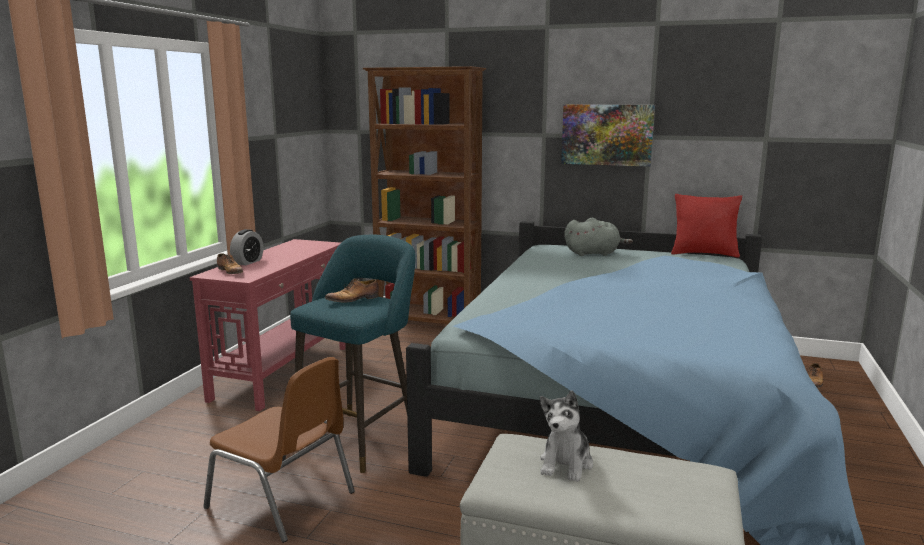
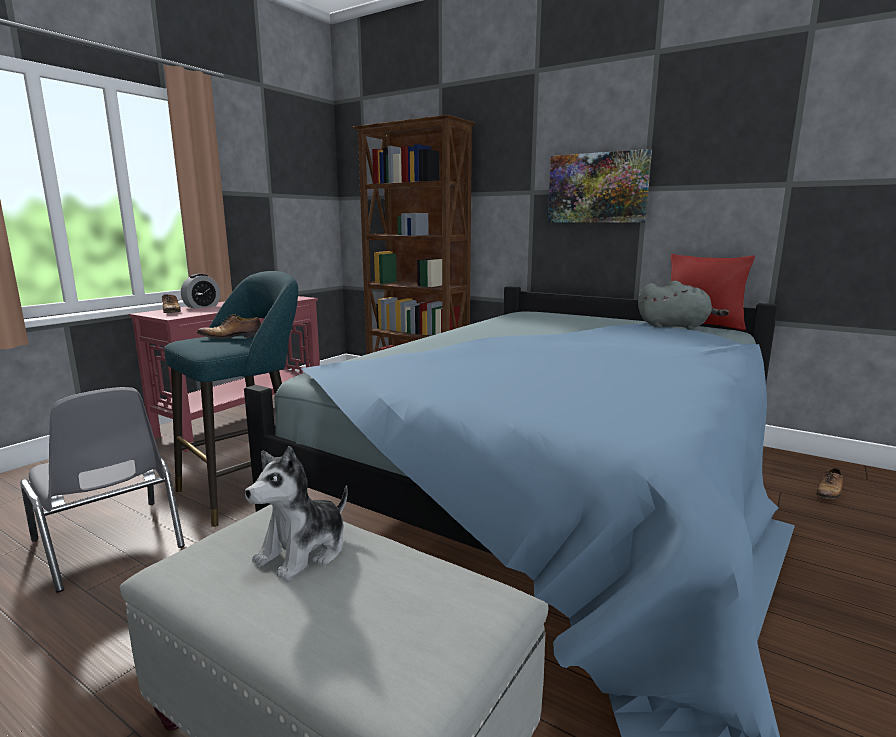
camera: 15 degrees right, 0 degrees up
(283, 500) = (109, 544): brown chair -> grey chair
(594, 253) = (568, 319): grey plush toy -> grey plush toy (675, 327)

